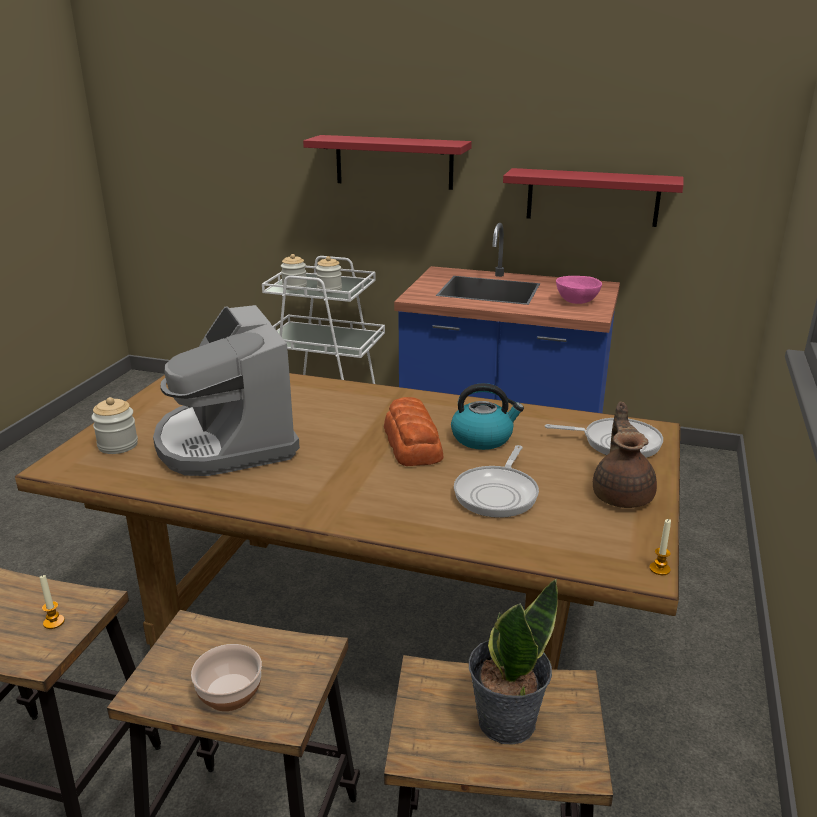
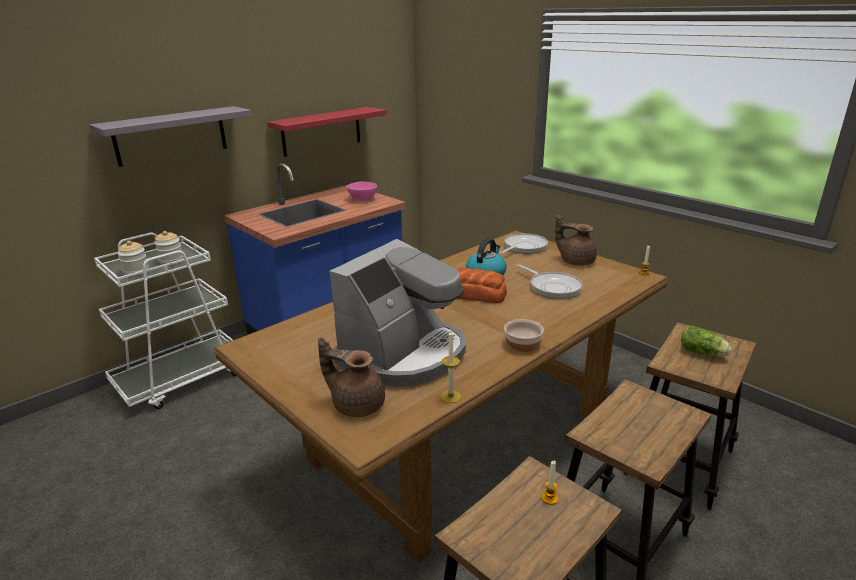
camera: 60 degrees left, 0 degrees up
(118, 445) = (356, 404): jar -> brown teapot
(153, 488) = (451, 396): none -> candle
(227, 442) = (404, 354): coffee machine -> coffee machine turned 60 degrees counterclockwise
(229, 694) = (659, 430): bowl -> bowl (523, 345)
(394, 162) = (171, 136): red shelf -> grey shelf
(505, 720) = (703, 353): potted plant -> lettuce

